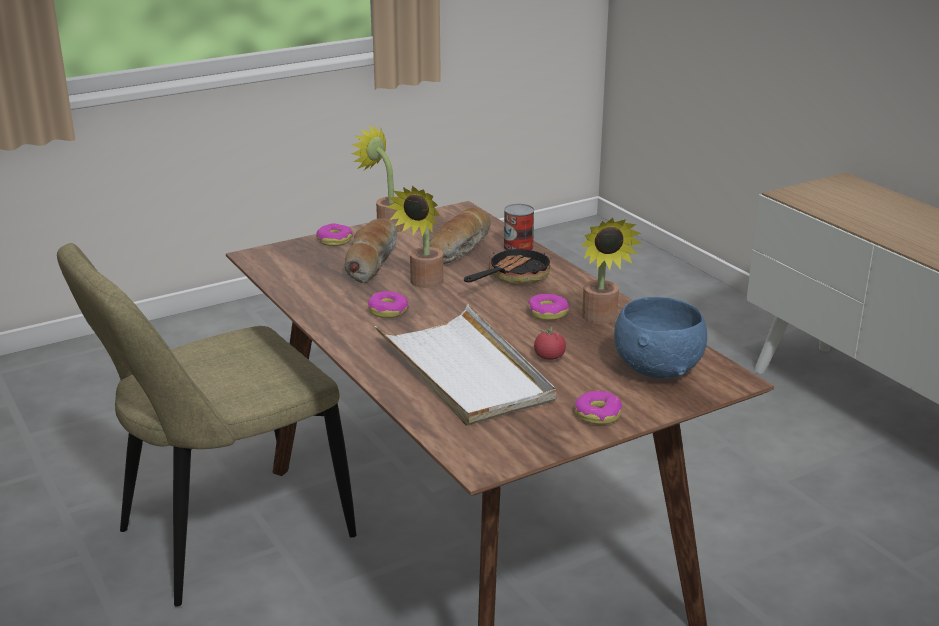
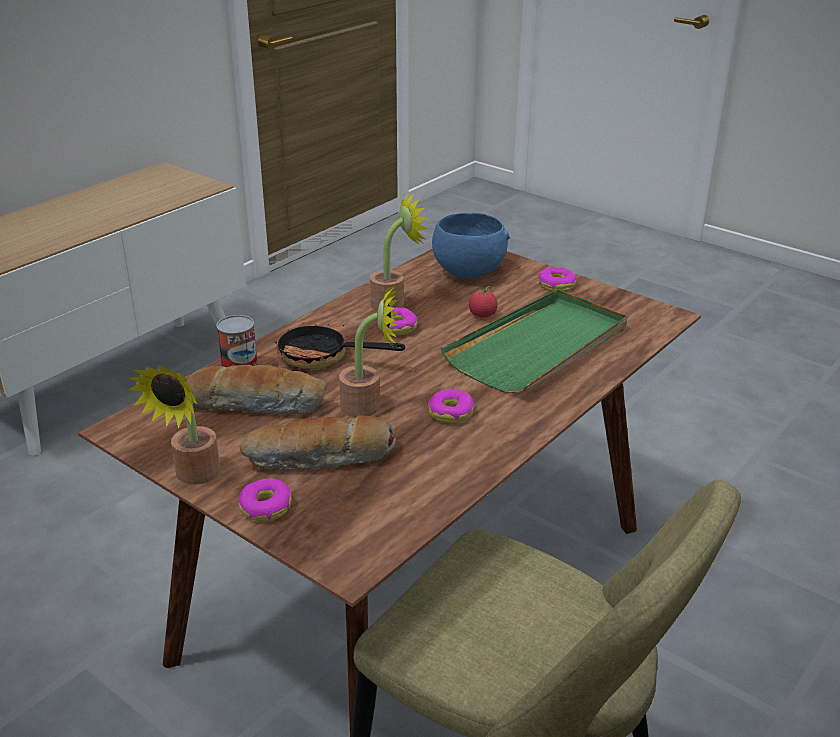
camera: 110 degrees left, 5 degrees up
(465, 371) = (539, 347): white tray -> green tray

